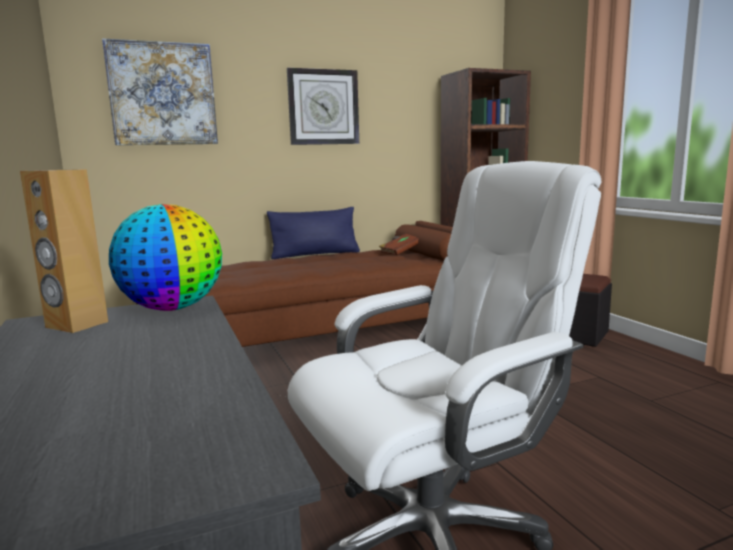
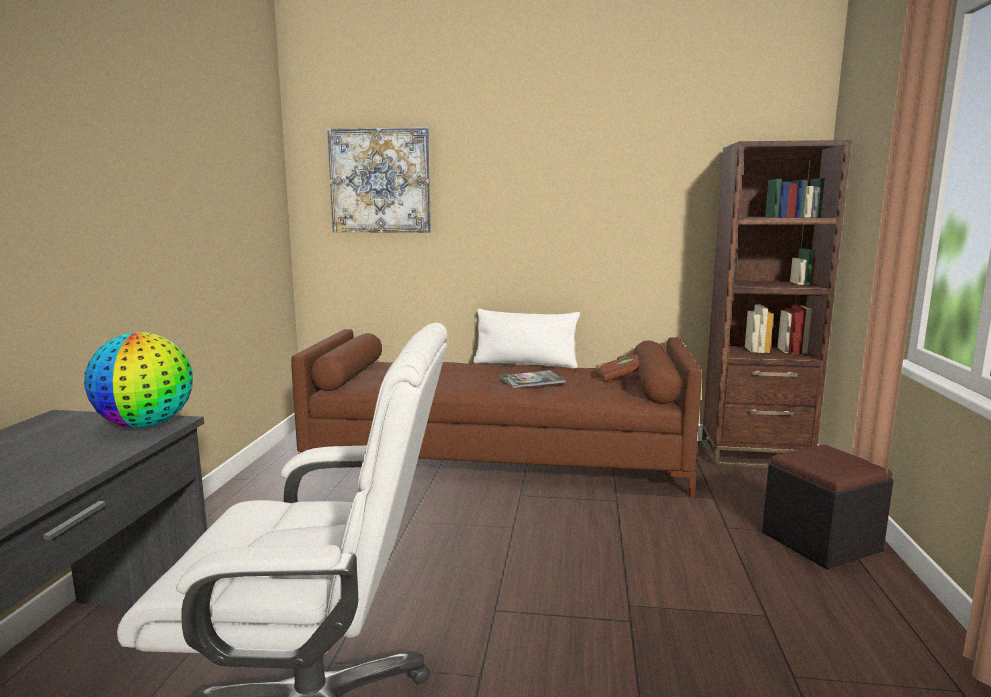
camera: 30 degrees right, 0 degrees up
(76, 325) = (65, 427): brown speaker -> none
(315, 254) = (525, 364): blue pillow -> white pillow
(323, 107) = (554, 192): wall clock -> none
(346, 261) = (532, 380): none -> book

